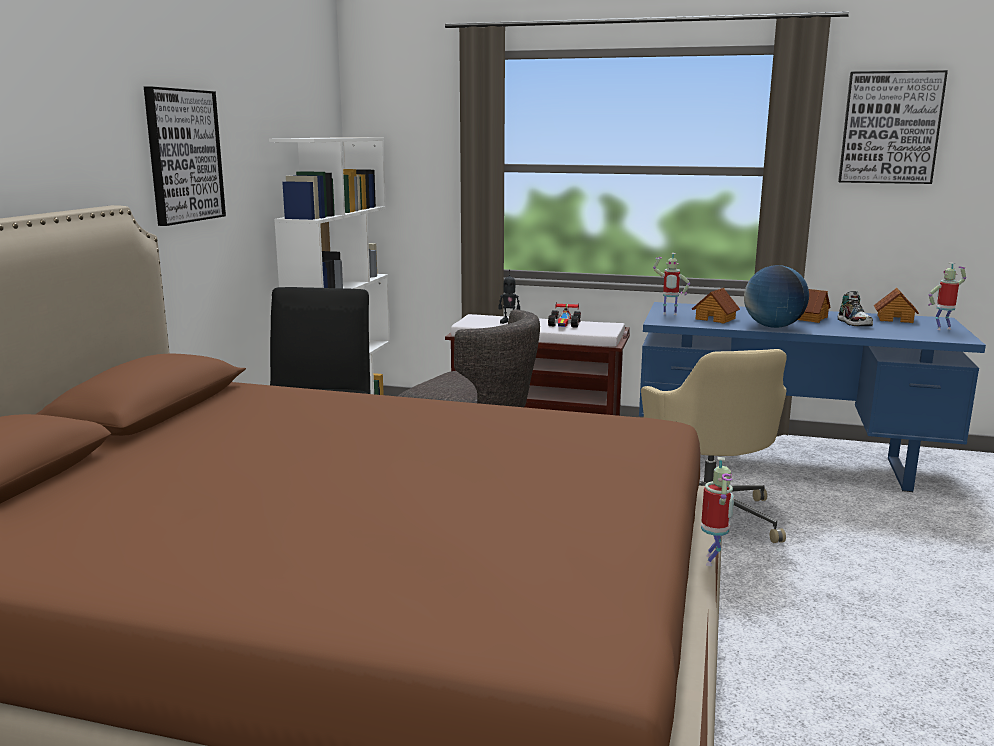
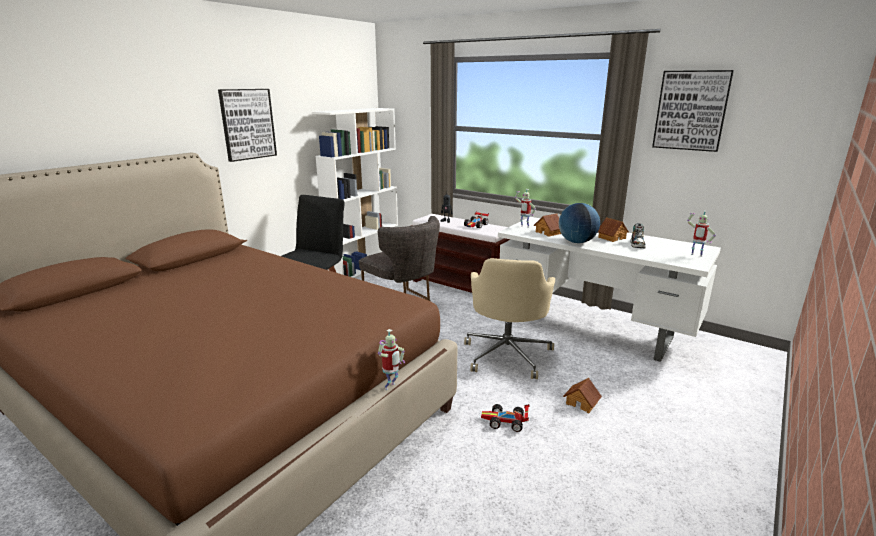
camera: 20 degrees right, 5 degrees up
(787, 463) = (593, 328): blue desk -> white desk
(800, 608) = (506, 422): none -> toy car
(895, 319) = (673, 244): toy house -> toy house (582, 403)
(942, 329) = (695, 255): toy robot -> toy robot turned 150 degrees counterclockwise

